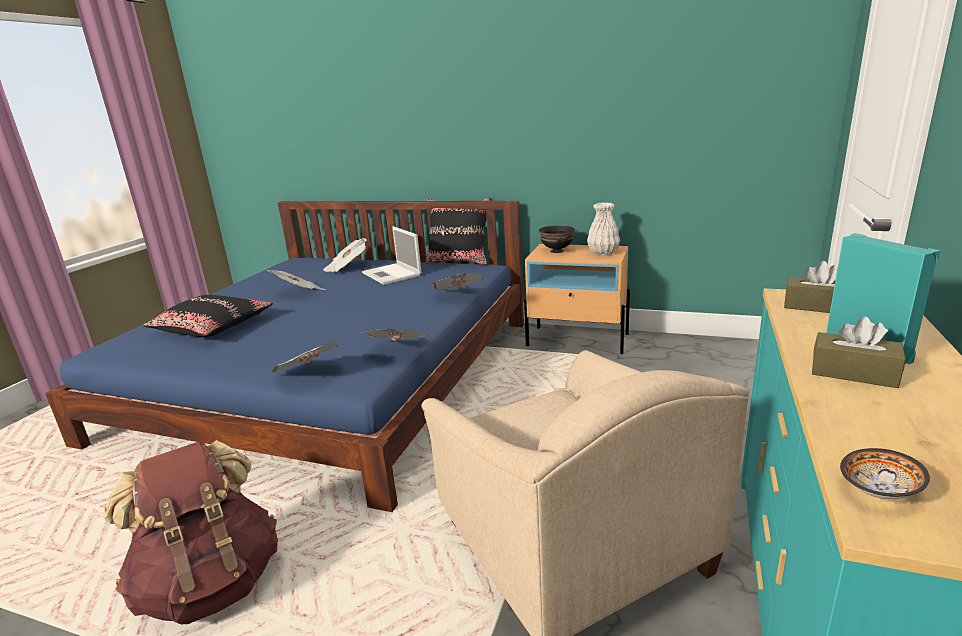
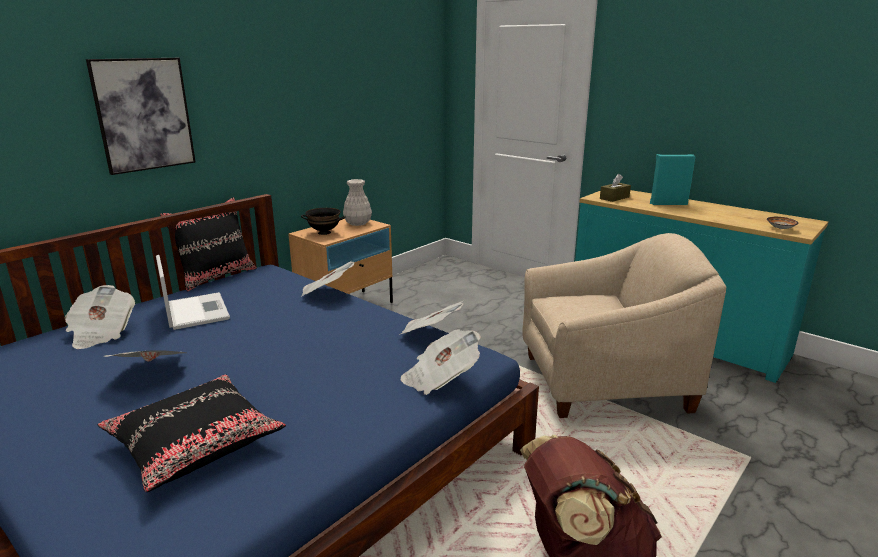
camera: 70 degrees left, 0 degrees up
(392, 274) = (195, 311): laptop -> laptop turned 105 degrees counterclockwise
(423, 120) = (144, 114): none -> picture
(853, 373) = (691, 210): brown tissue box -> none

